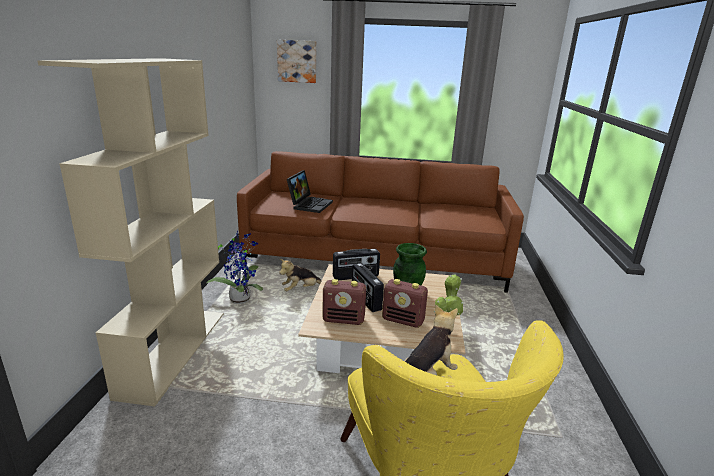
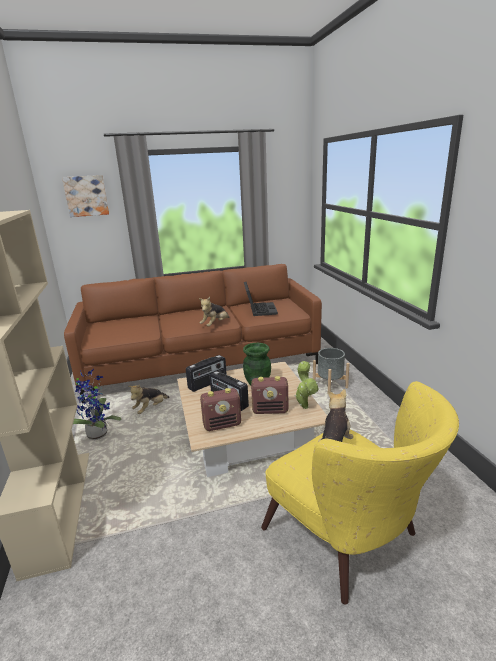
camera: 20 degrees left, 0 degrees up
(309, 204) = (136, 328): laptop -> laptop (259, 309)
(390, 218) = (215, 324): none -> plush toy
(507, 320) = (330, 386): none -> grey planter

